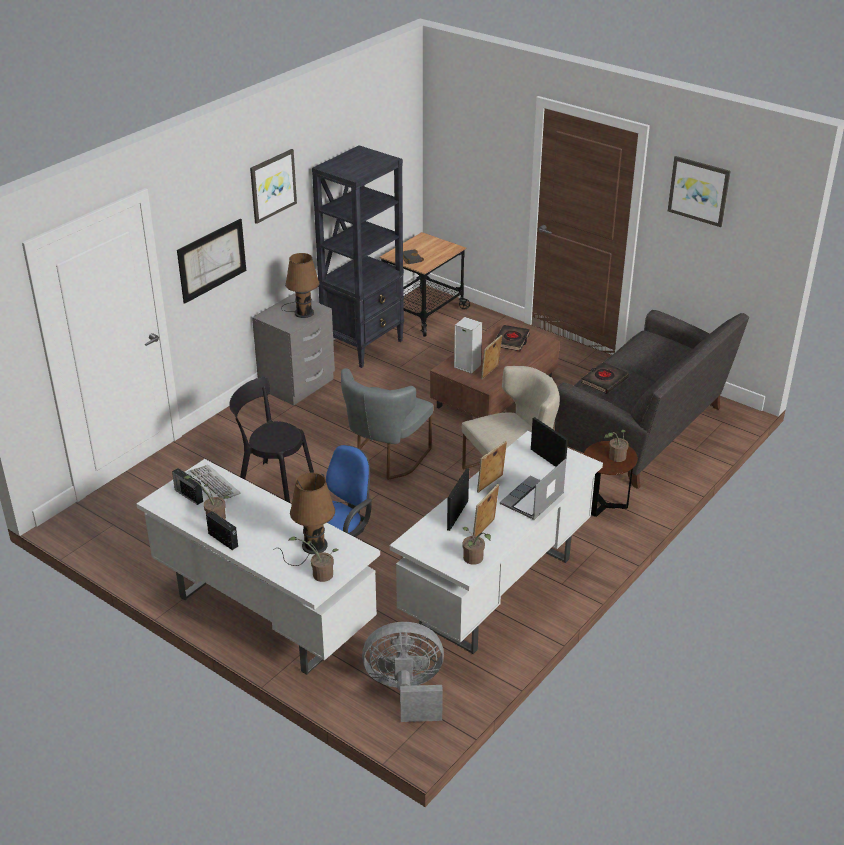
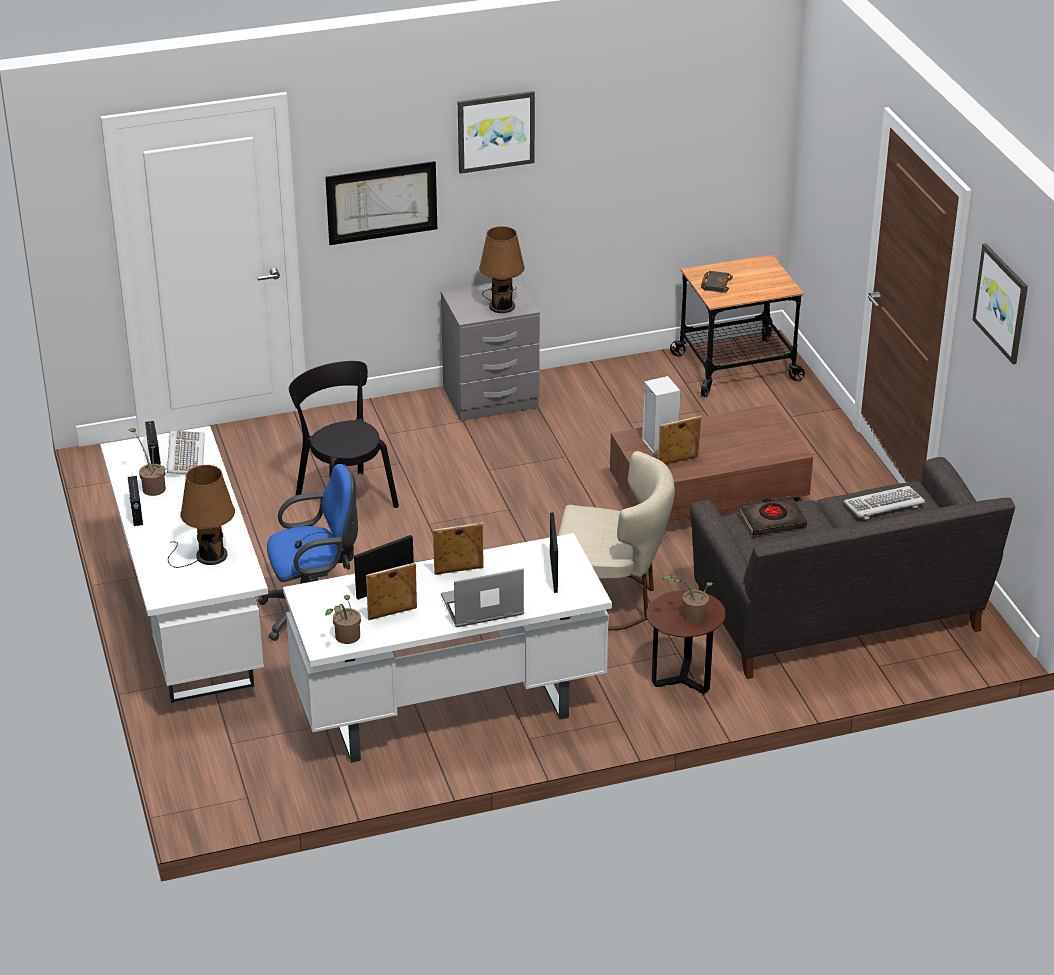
camera: 35 degrees right, 0 degrees up
(319, 574) = (184, 584): potted plant -> none
(364, 346) = (618, 381): black bookcase -> none
(385, 459) = (493, 522): grey chair -> none
(406, 691) = (246, 764): grey fan -> none
(511, 341) = (751, 434): black book -> none
(650, 348) = (884, 505): none -> keyboard

